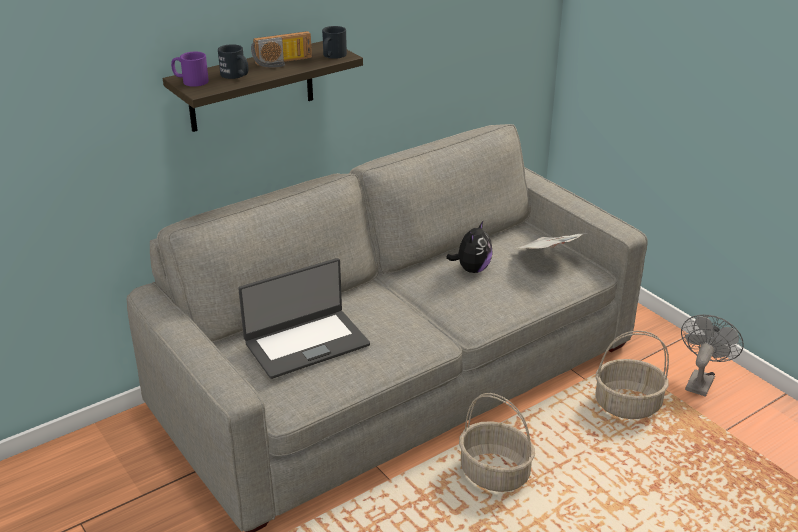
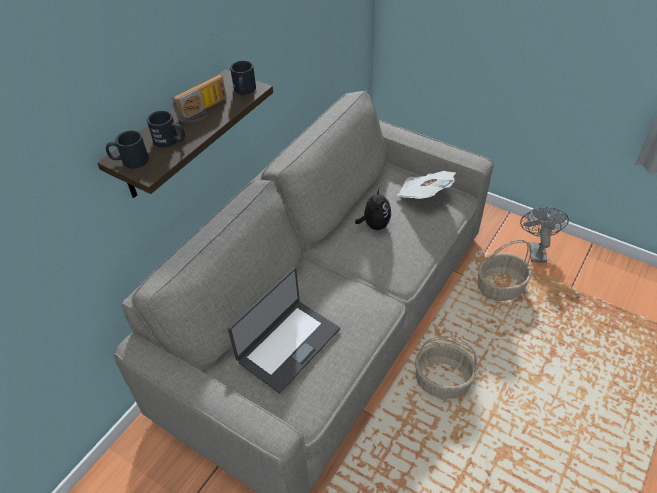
camera: 20 degrees left, 15 degrees up
(190, 81) = (129, 161): purple mug -> black mug

